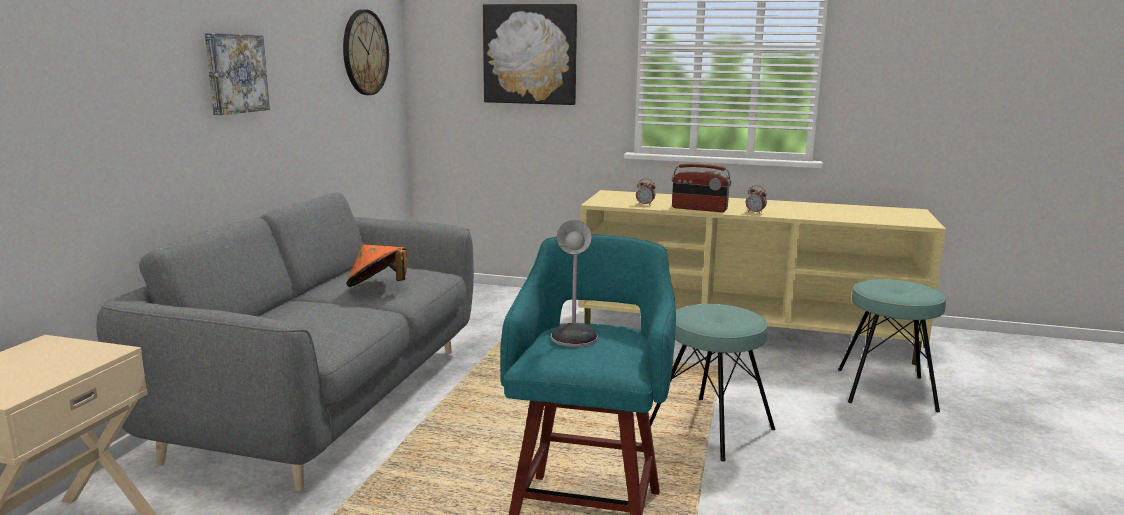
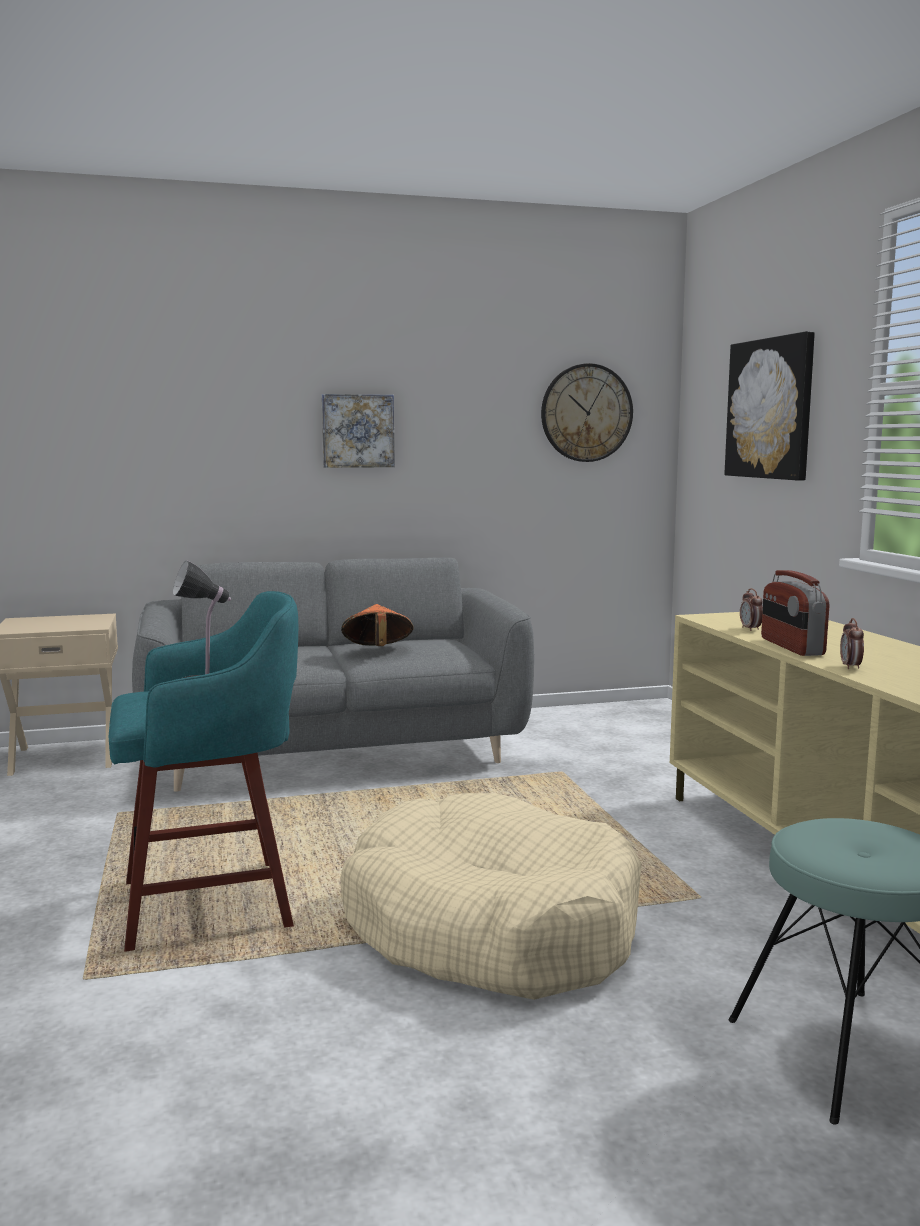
camera: 60 degrees right, 5 degrees down
(711, 428) = (490, 927): turquoise stool -> beige dog bed

